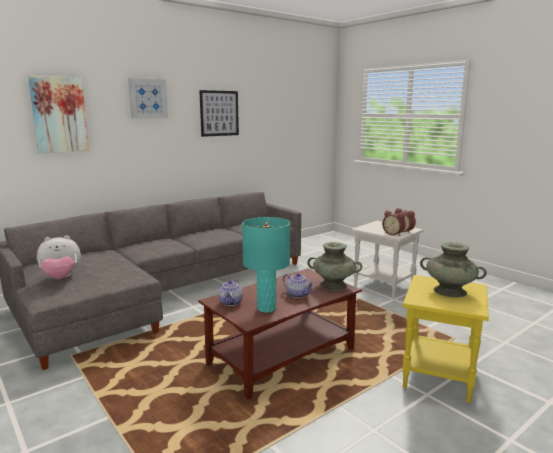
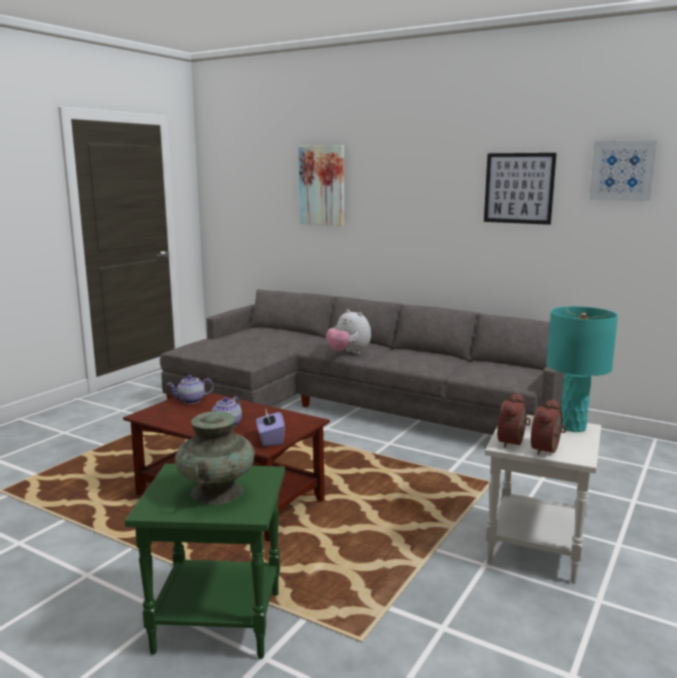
camera: 70 degrees right, 0 degrees up
(61, 278) = (223, 340): plush toy -> plush toy (348, 353)
(148, 98) = (414, 167): picture -> picture (622, 170)
(266, 308) = (180, 416): turquoise table lamp -> turquoise table lamp (572, 427)
(333, 285) = (270, 439): turquoise vase -> purple tissue box
(439, 377) = (216, 623): yellow side table -> green side table

